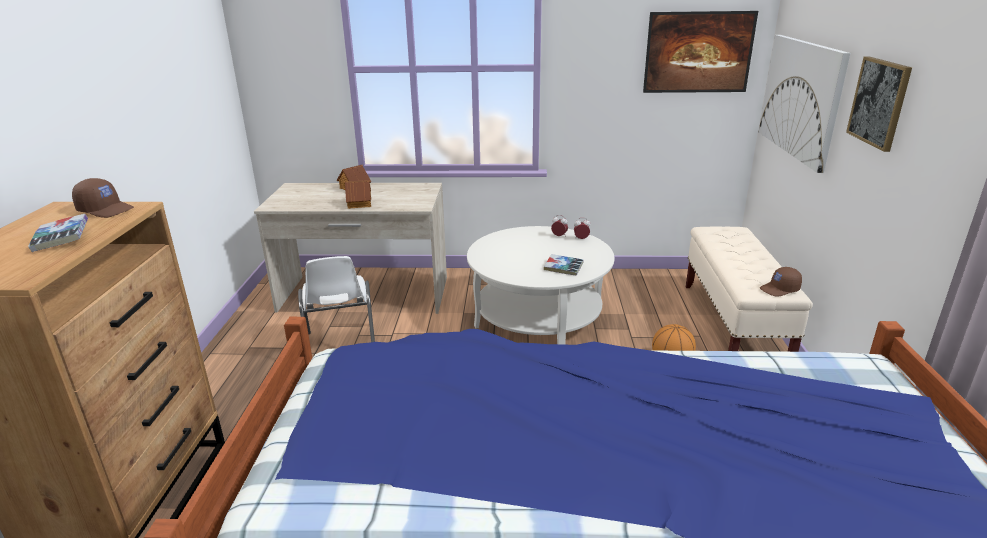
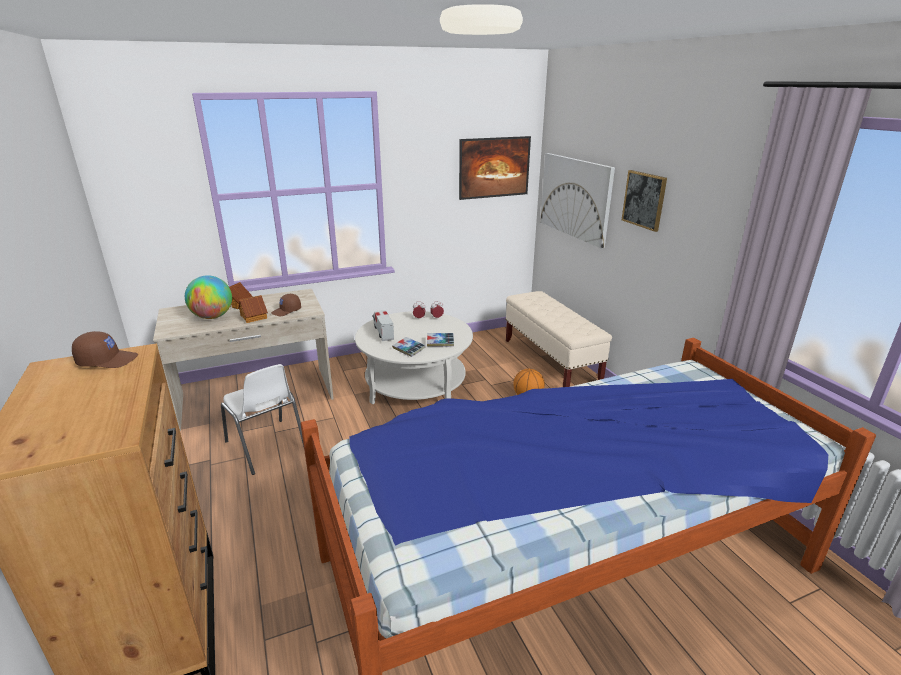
camera: 25 degrees left, 0 degrees up
(61, 238) = (100, 394): book -> book (408, 349)
(322, 198) = (212, 317): none -> globe
(505, 246) = (383, 333): none -> toy truck
(780, 289) = (590, 331): brown cap -> brown cap (286, 311)

